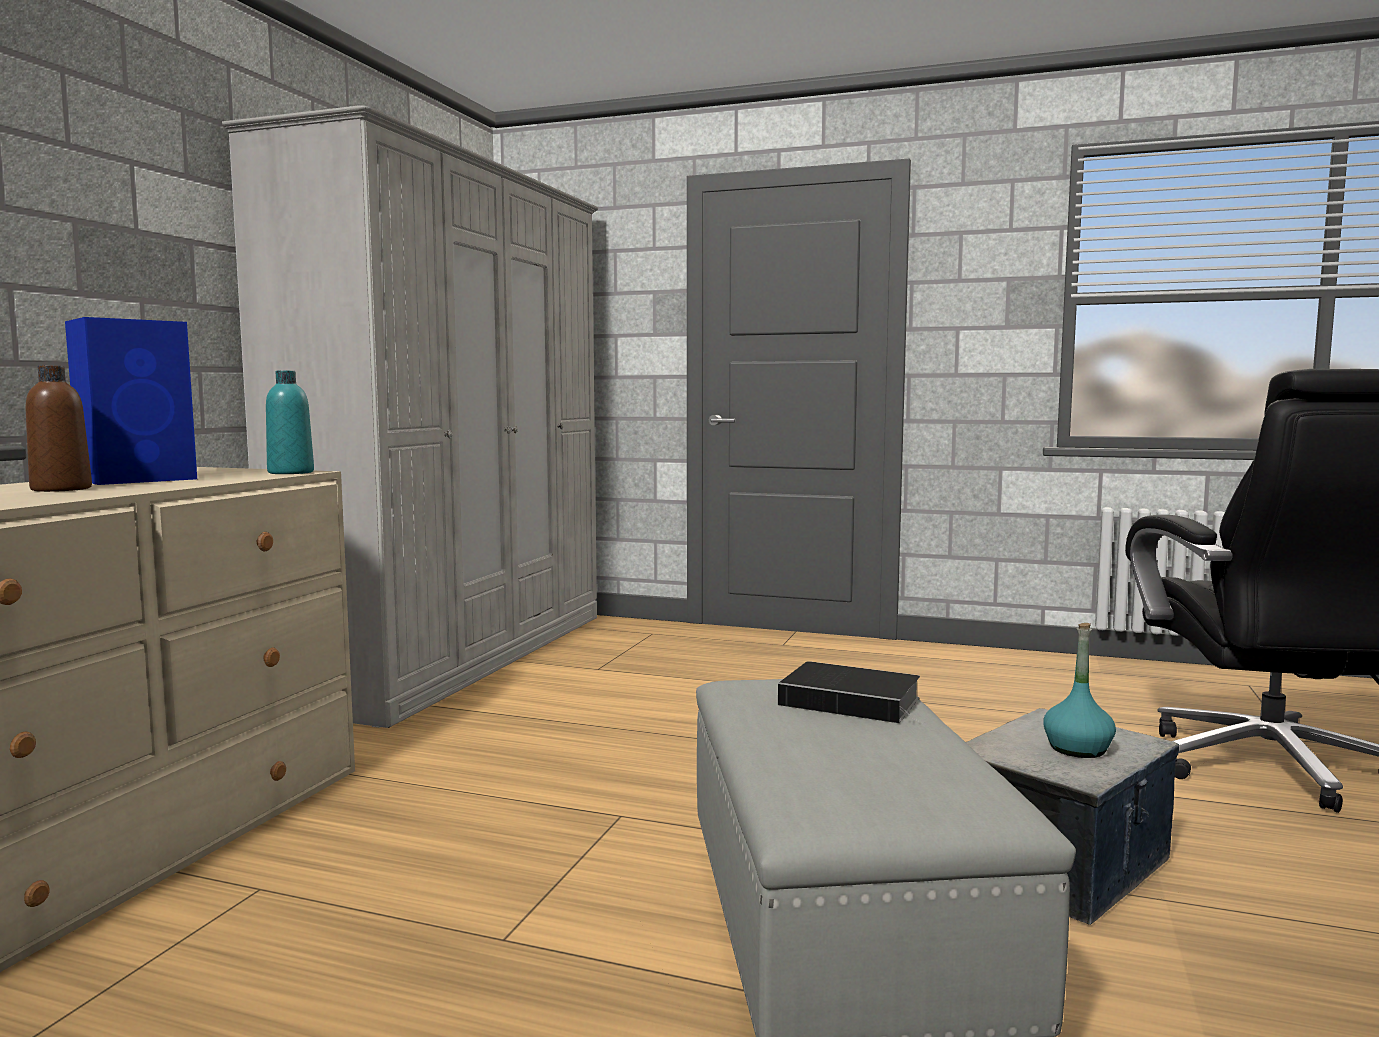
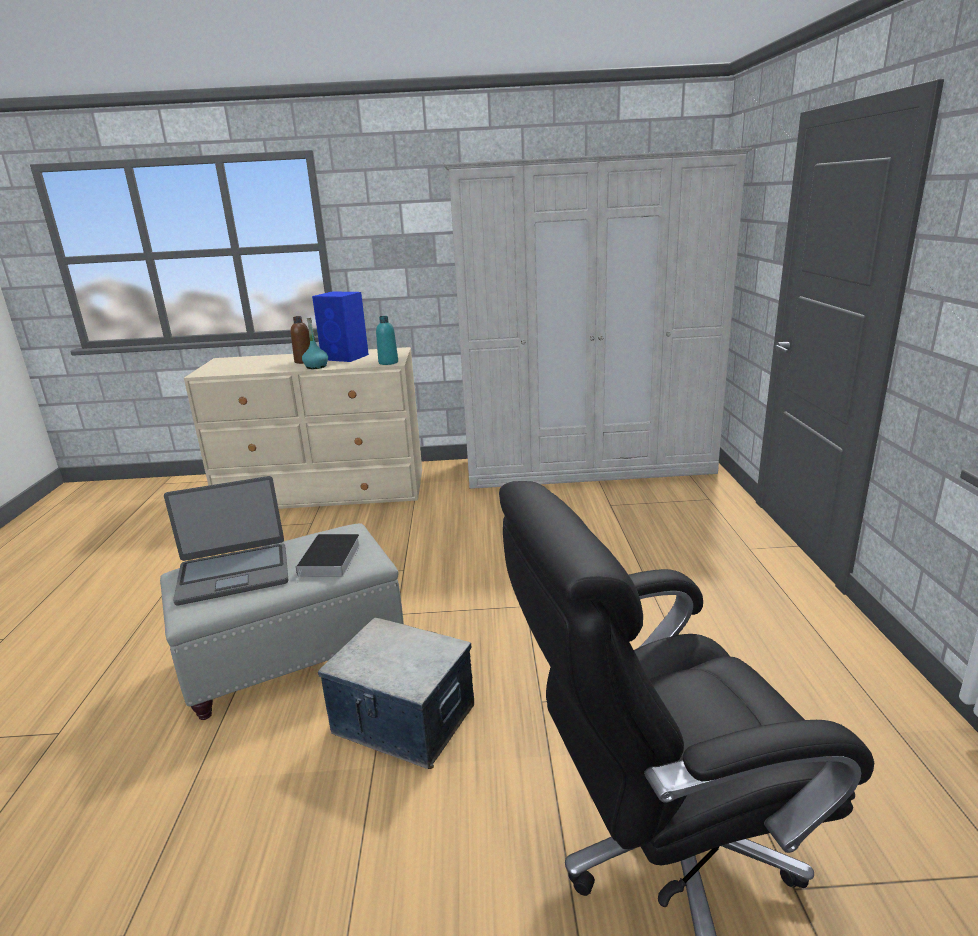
camera: 70 degrees right, 15 degrees up
(852, 768) = (234, 574): none -> laptop
(1077, 749) = (389, 660): turquoise bottle -> turquoise bottle (316, 367)

